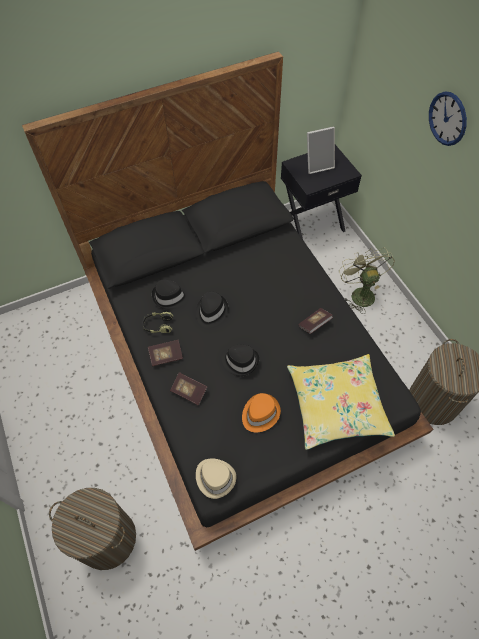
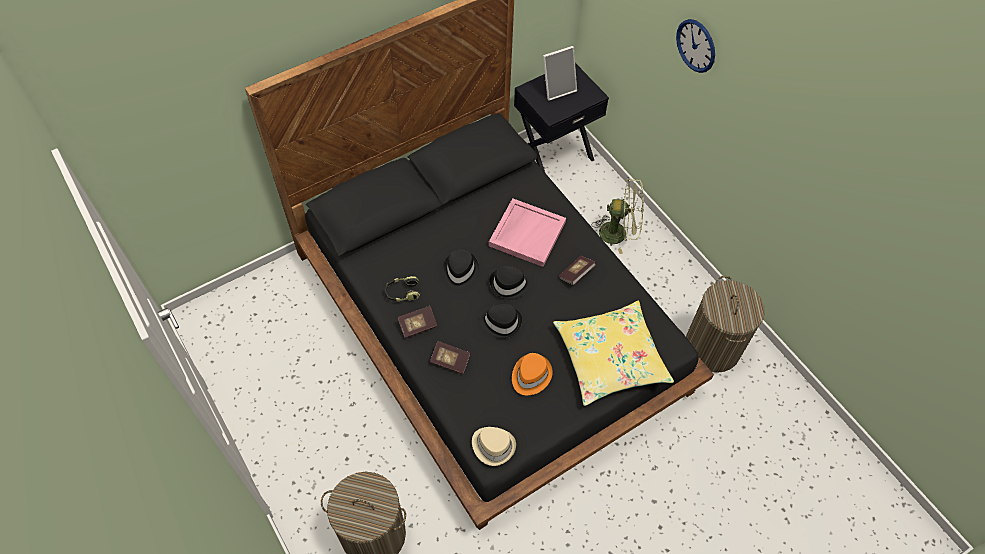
camera: 10 degrees left, 0 degrees up
(170, 297) = (410, 259): black hat -> black hat (509, 285)
(275, 284) = (527, 233): none -> pink tray
(359, 293) = (619, 233): green fan -> green fan turned 120 degrees clockwise

